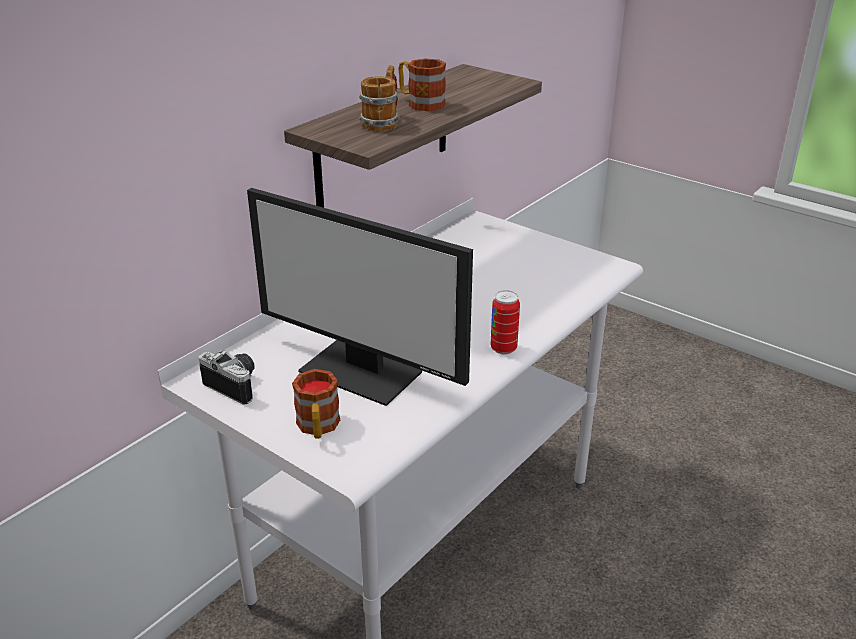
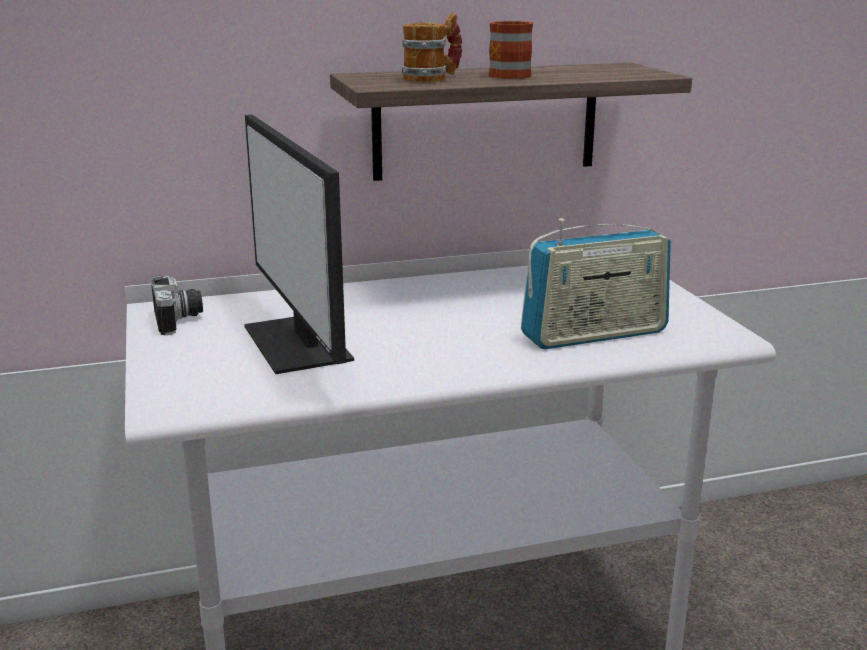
camera: 35 degrees right, 10 degrees down
(318, 427) = (189, 369): mug -> none
(503, 348) = (471, 368): can -> none
(539, 292) = (594, 335): none -> radio

